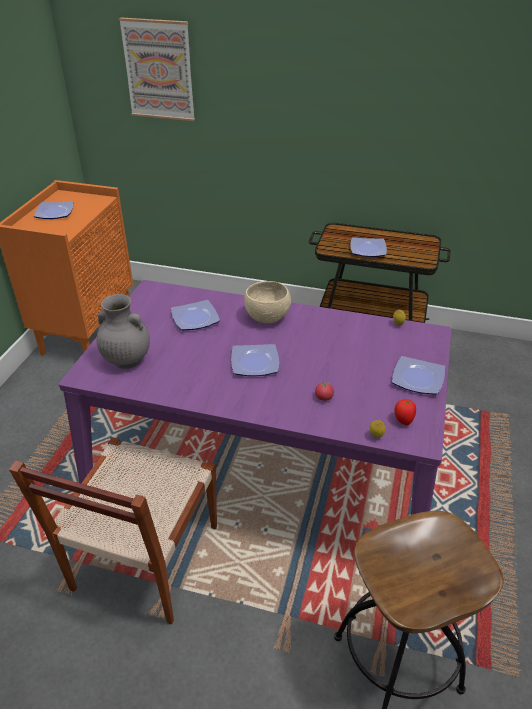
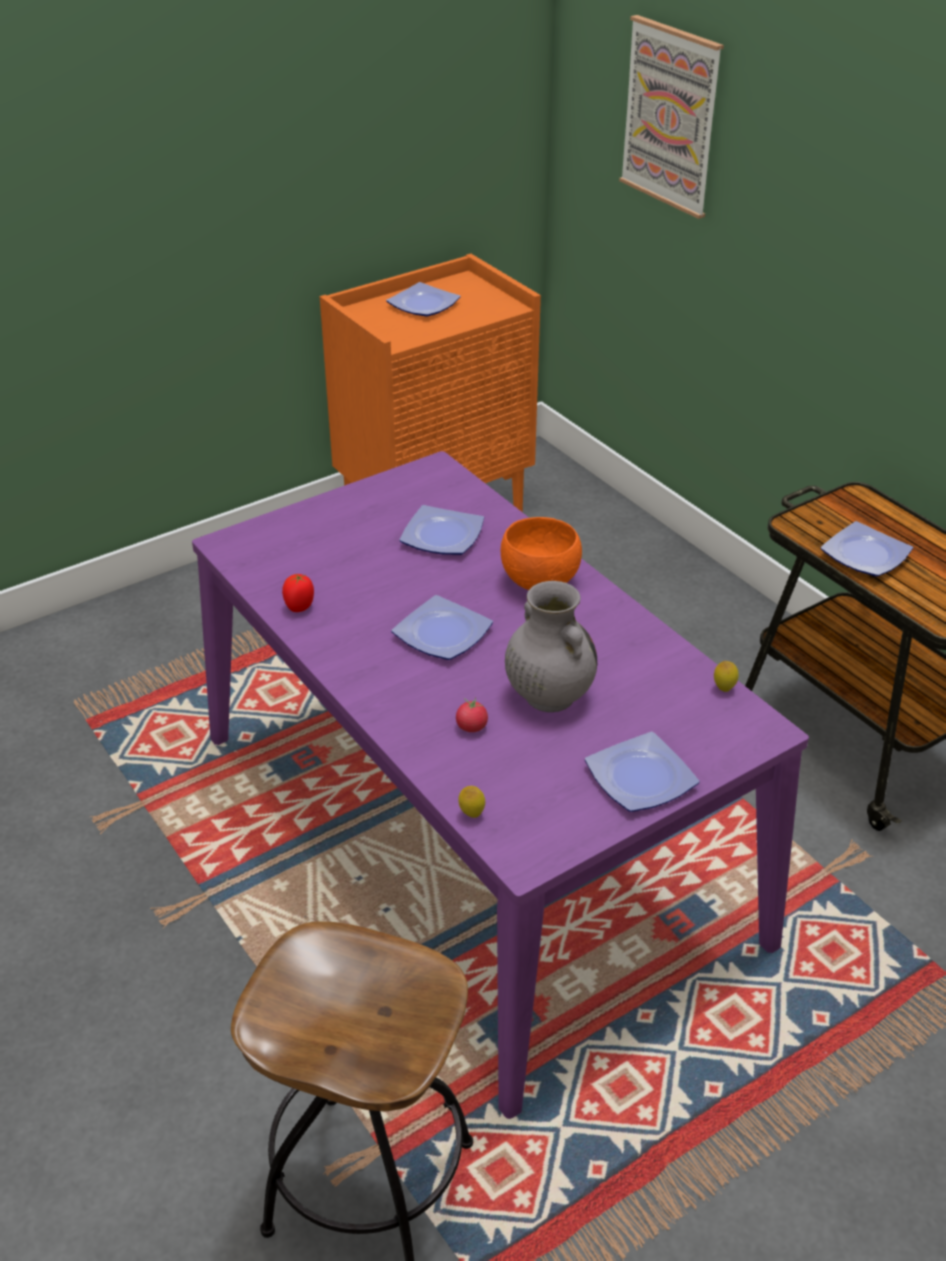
camera: 40 degrees right, 0 degrees up
(126, 360) = (295, 549): grey vase -> grey vase (548, 695)
(144, 561) = (208, 849): chair -> none
(268, 317) = (541, 581): beige bowl -> orange bowl
(403, 420) = (537, 817): tomato -> tomato (300, 607)

